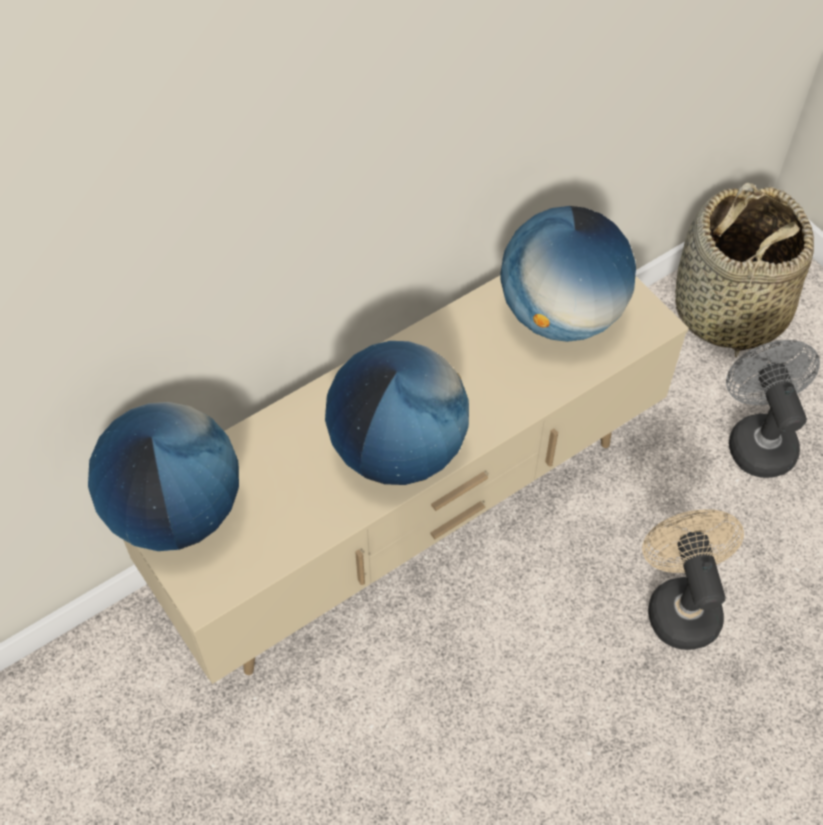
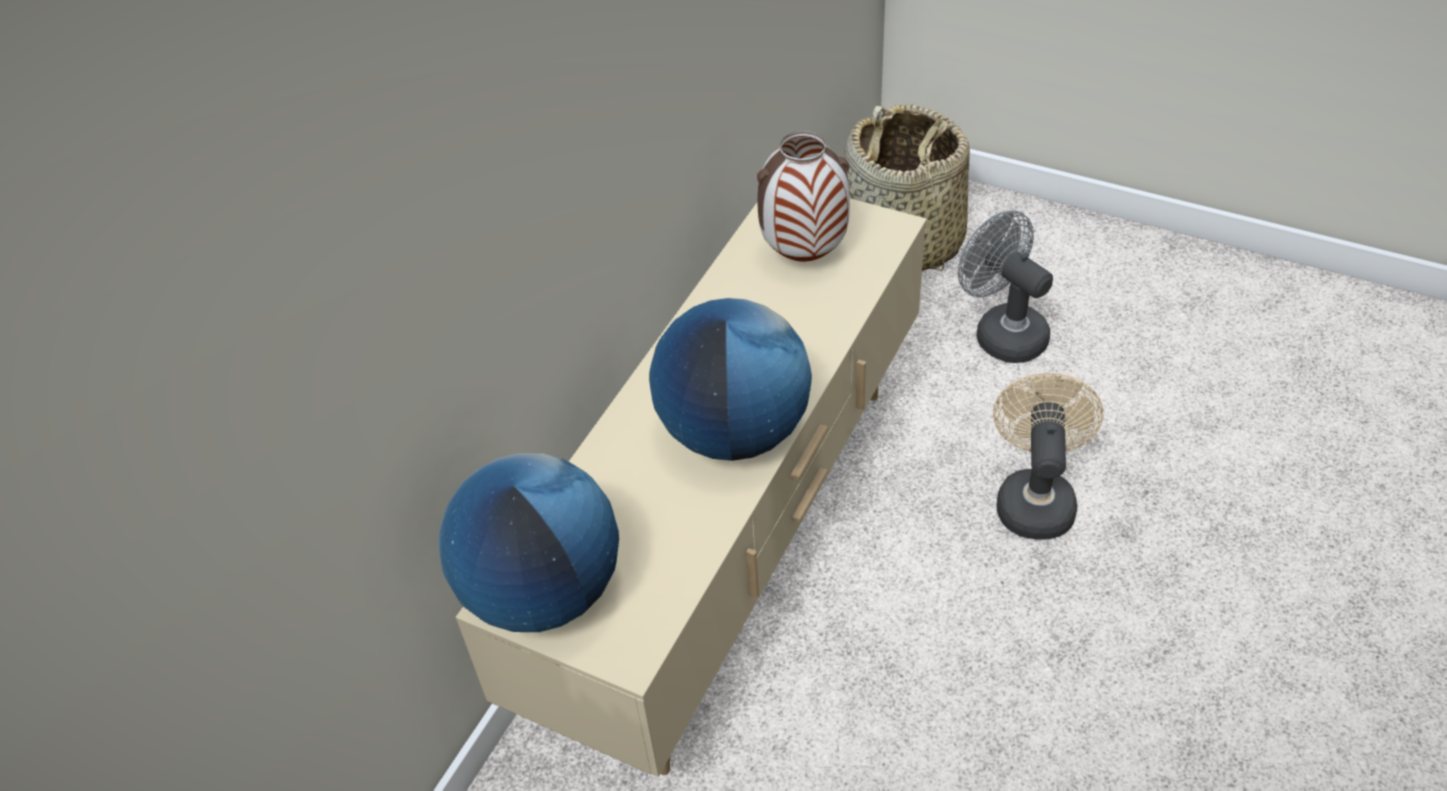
camera: 25 degrees left, 10 degrees down
(561, 314) = (805, 255): globe -> vase
(680, 603) = (1034, 498): beige fan -> beige fan turned 45 degrees clockwise

